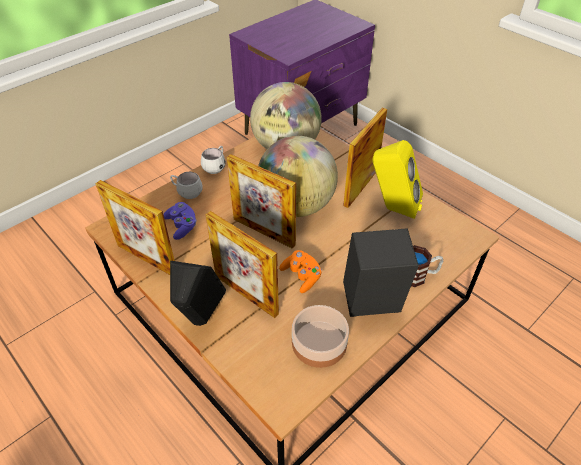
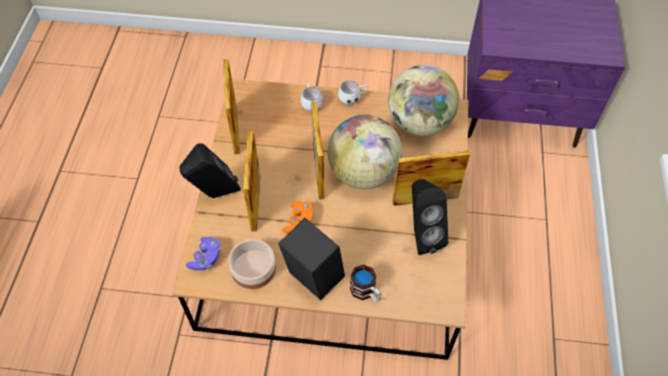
camera: 50 degrees right, 10 degrees up
(182, 226) = (279, 125): purple game controller -> purple game controller (206, 258)
(392, 209) = (421, 235): yellow speaker -> black speaker

